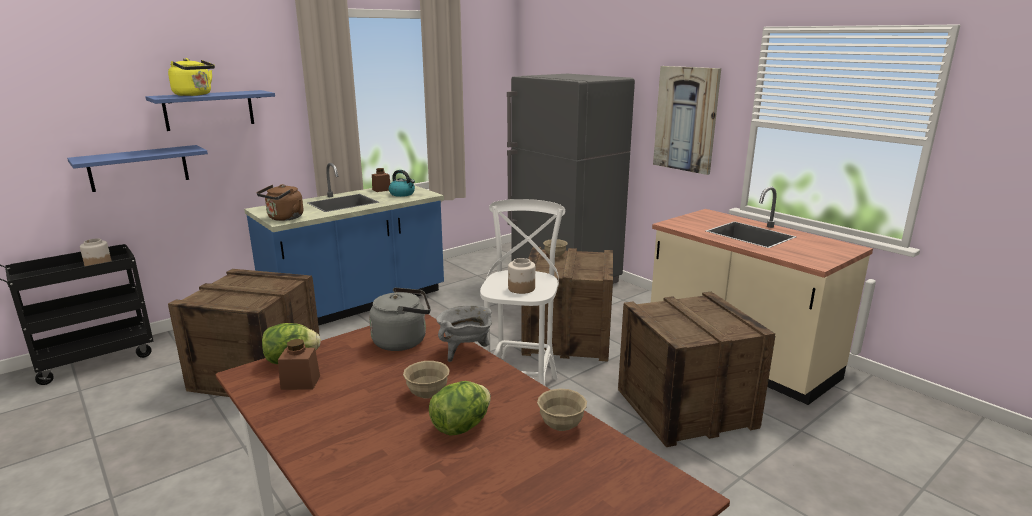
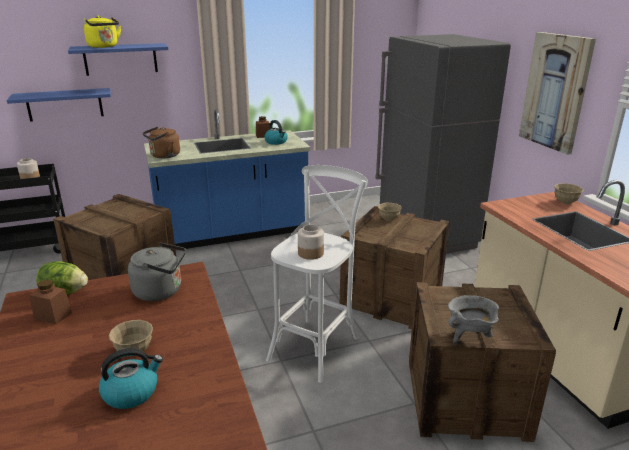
camera: 20 degrees right, 5 degrees up
(461, 426) = (131, 392): lettuce -> kettle
(466, 352) = (201, 313): grey cooking pot -> grey cooking pot (469, 337)
(561, 425) = (215, 415): beige bowl -> beige bowl (565, 202)

